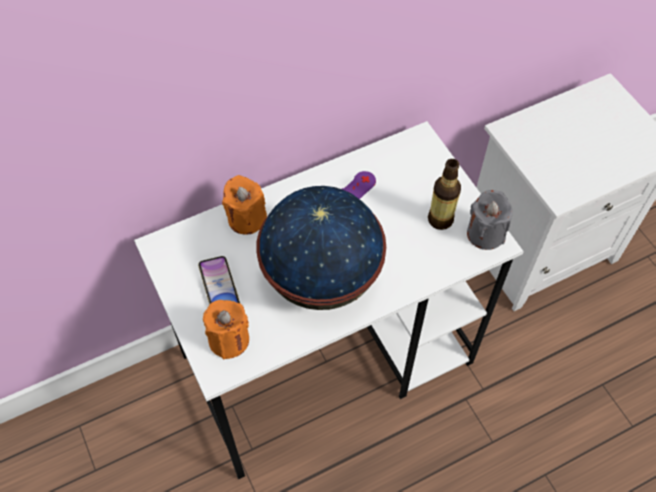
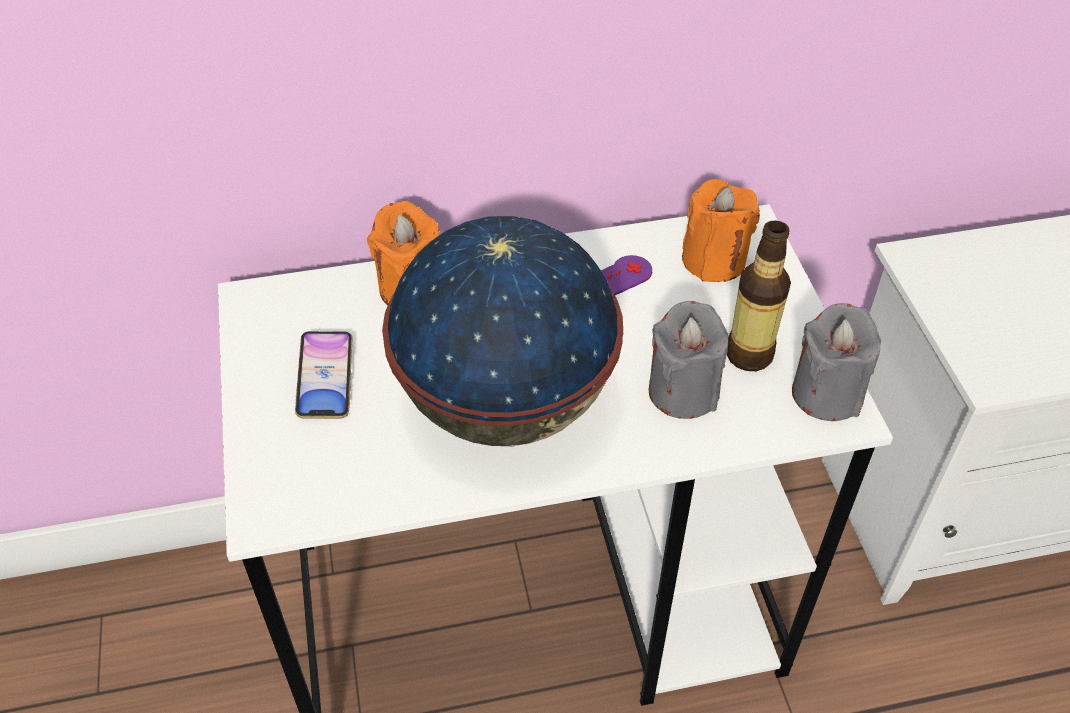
camera: 15 degrees right, 10 degrees down
(229, 339) = (307, 466): orange candle -> orange candle (714, 260)
(412, 249) = (683, 391): none -> grey candle

